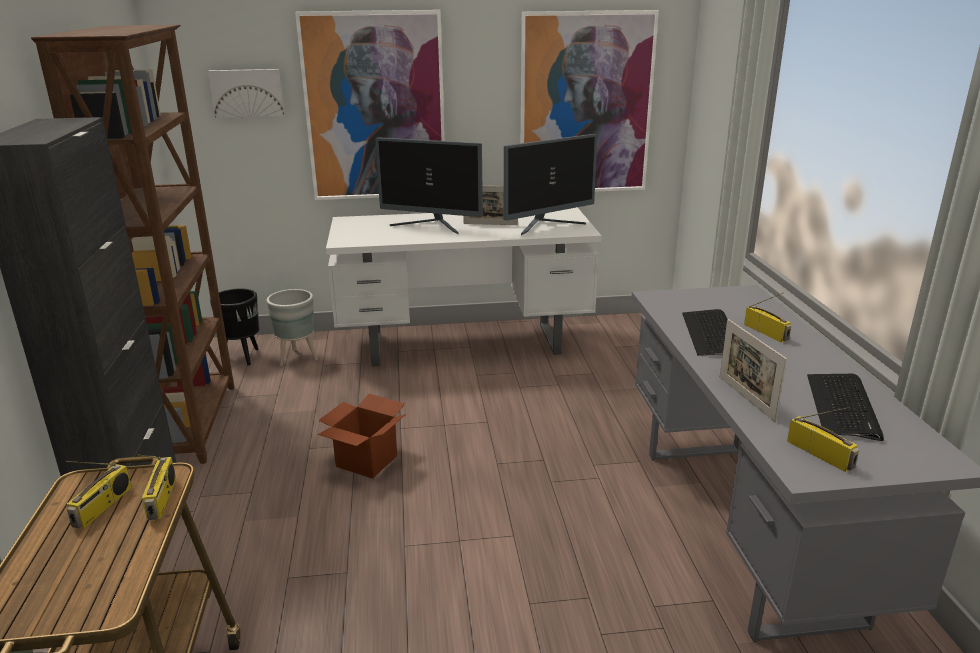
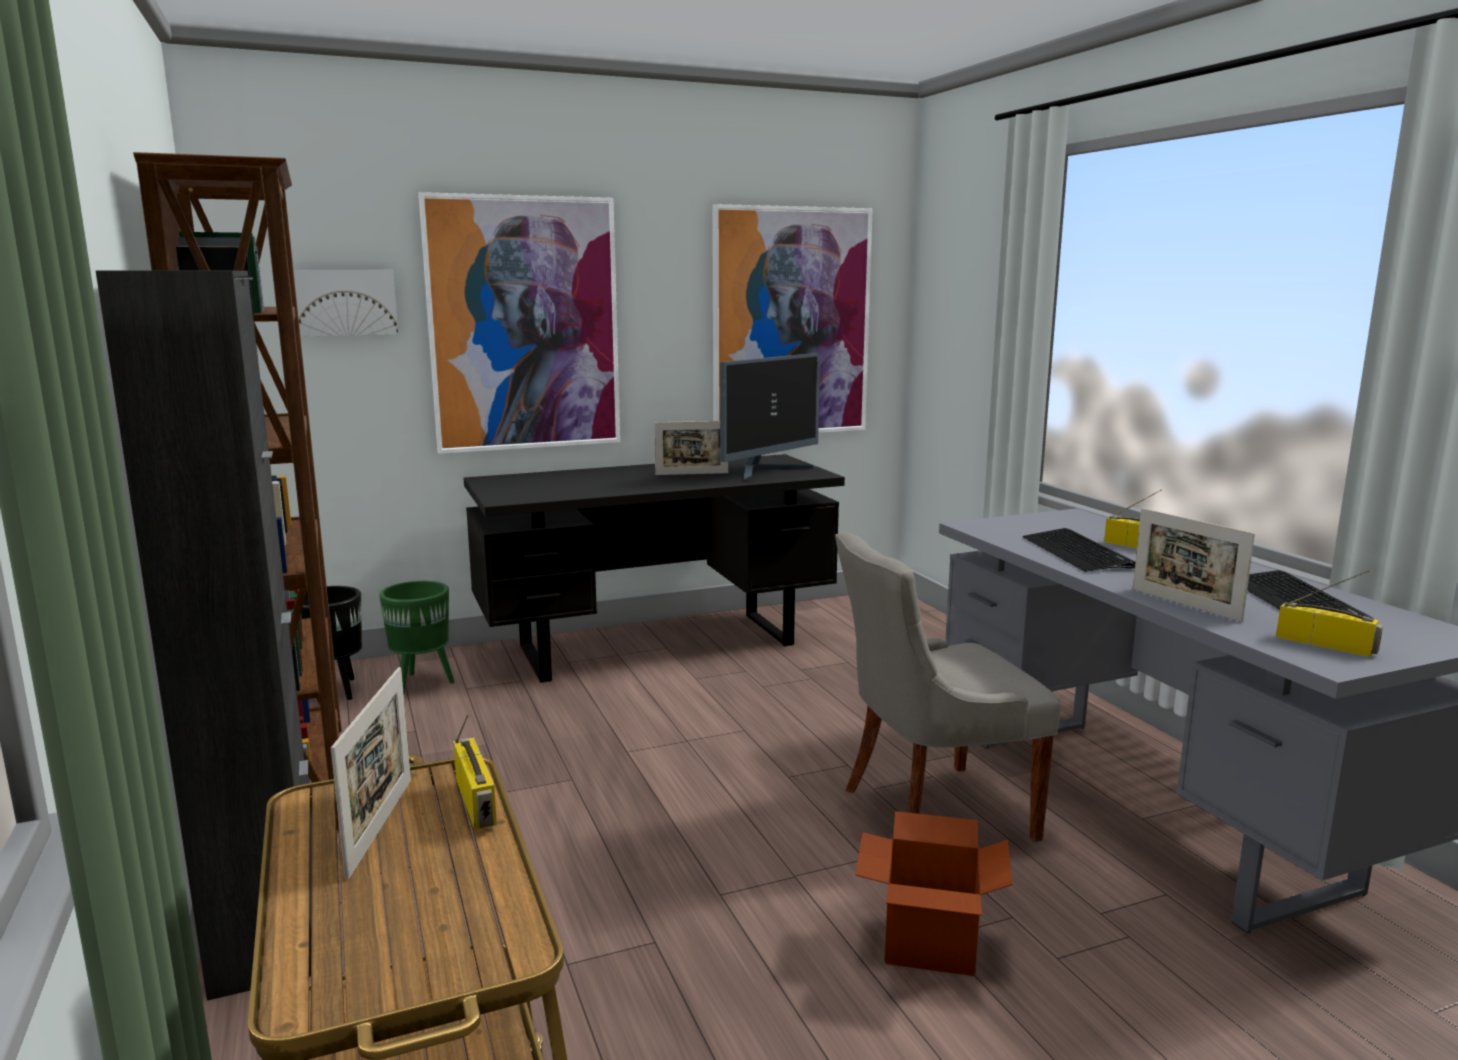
camera: 15 degrees left, 10 degrees down
(103, 507) = (380, 826): radio -> picture frame
(298, 358) = (422, 684): grey planter -> green planter
(367, 461) = (601, 797): cardboard box -> cardboard box (930, 943)
(432, 226) = (615, 479): monitor -> none
(465, 344) = (657, 645): white desk -> black desk
(581, 507) = (932, 812): none -> grey chair

